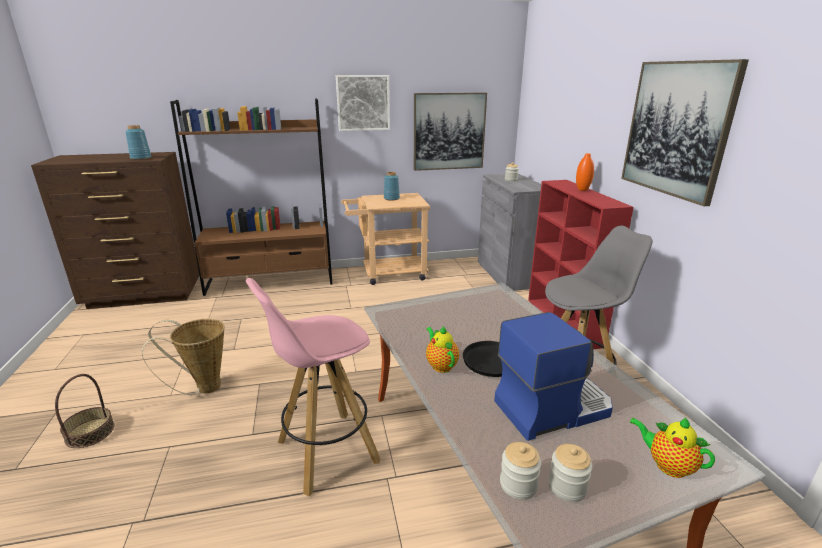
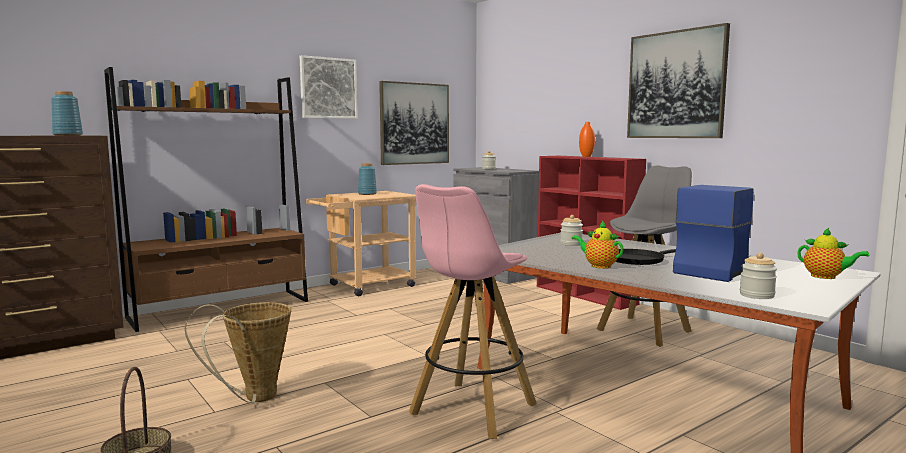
camera: 25 degrees left, 15 degrees down
(567, 487) = (786, 291): jar -> jar (571, 244)
(667, 465) = (826, 277): teapot -> teapot turned 150 degrees counterclockwise

